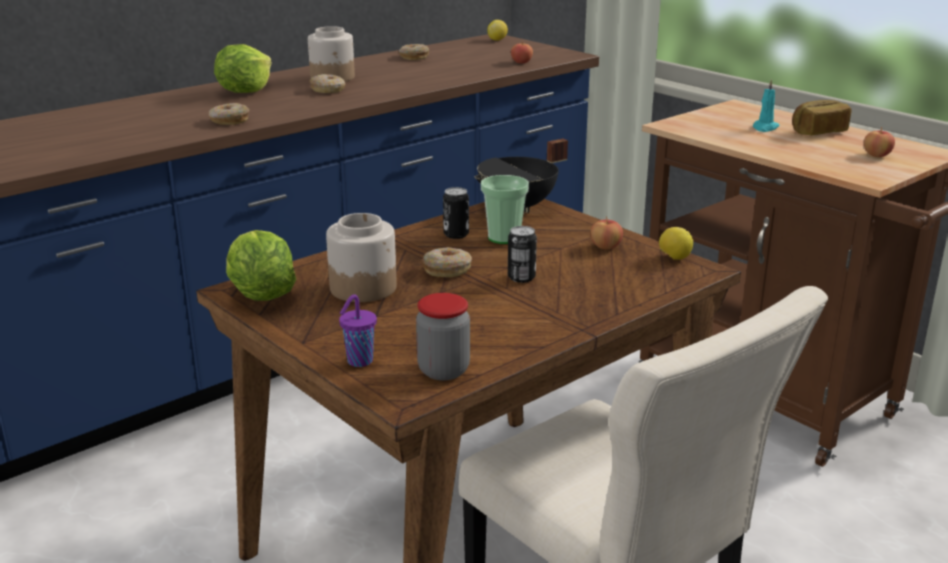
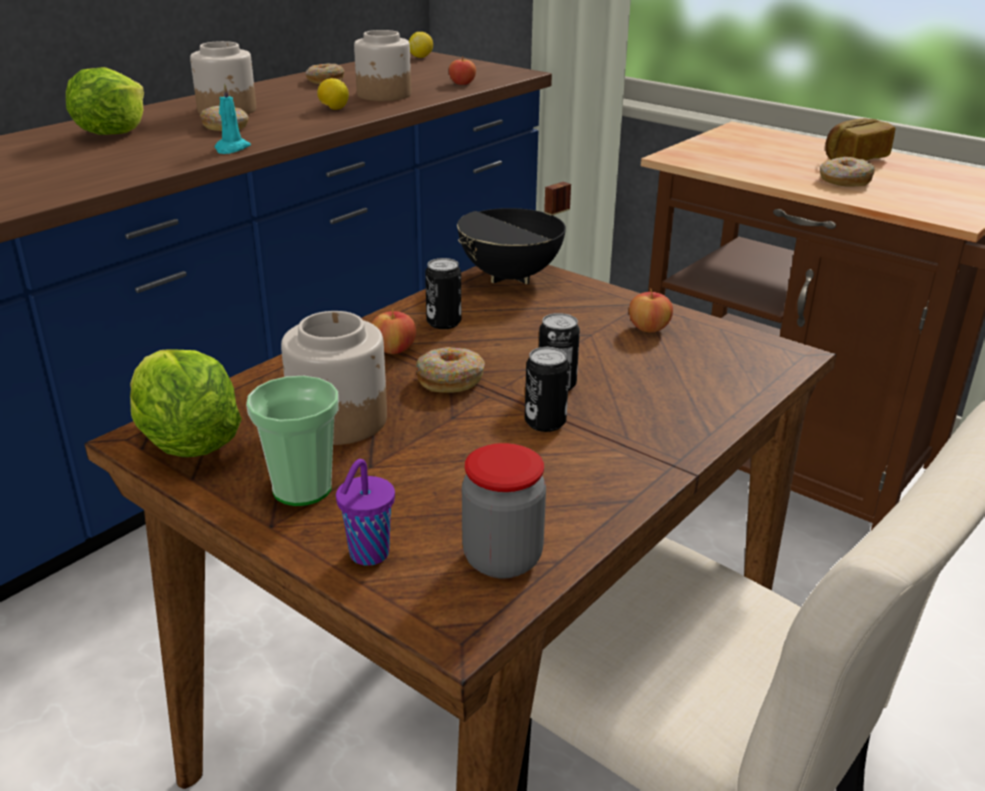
camera: 10 degrees left, 5 degrees up
(229, 121) = (97, 175): donut -> donut (844, 181)
(456, 69) = (384, 95): none -> jar
(503, 299) = (545, 422): none -> can
(504, 238) = (510, 323): cup -> cup (302, 489)
(674, 258) = (744, 340): lemon -> lemon (333, 109)
(764, 128) = (789, 156): turquoise candle -> turquoise candle (231, 149)
(877, 155) = (941, 186): apple -> apple (394, 349)

